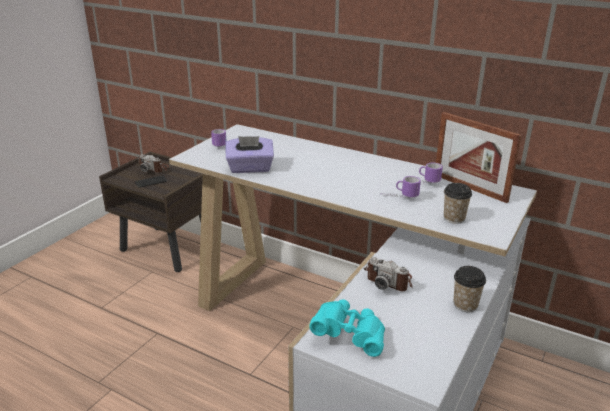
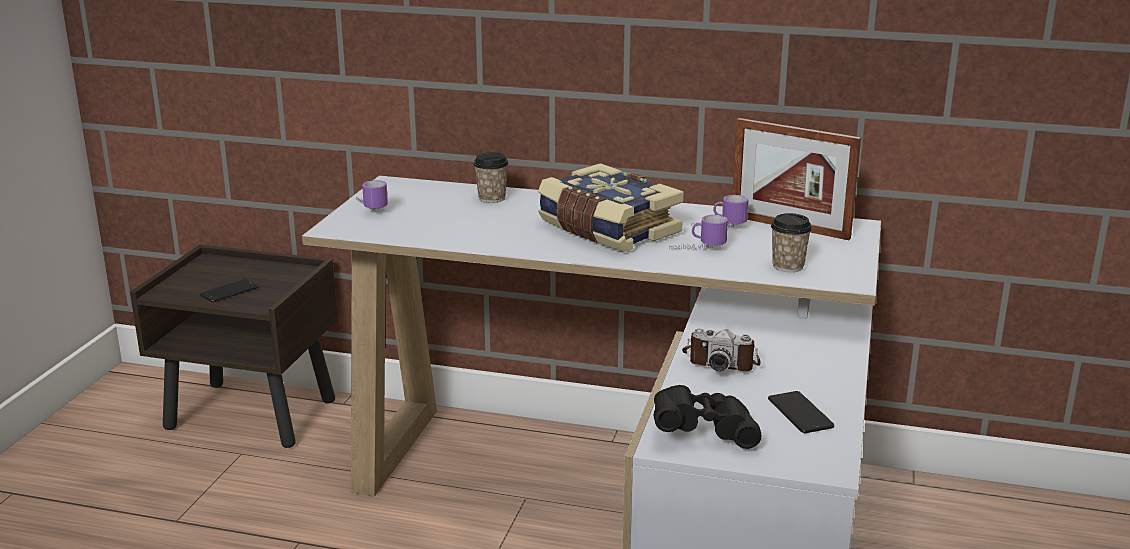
camera: 15 degrees left, 5 degrees down
(154, 168) = (221, 271): camera -> none
(250, 168) = (447, 235): purple tissue box -> none
(349, 176) = (607, 229): none -> book
(350, 336) = (703, 432): turquoise binoculars -> black binoculars
(424, 331) = (800, 413): none -> phone
(465, 305) = (838, 376): cup -> cup (492, 198)

